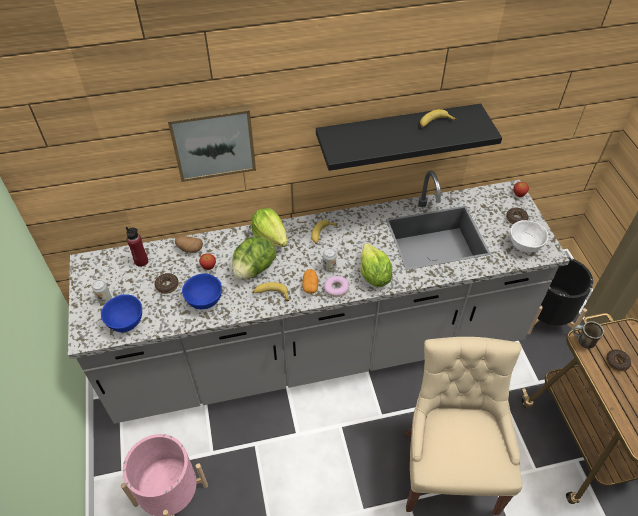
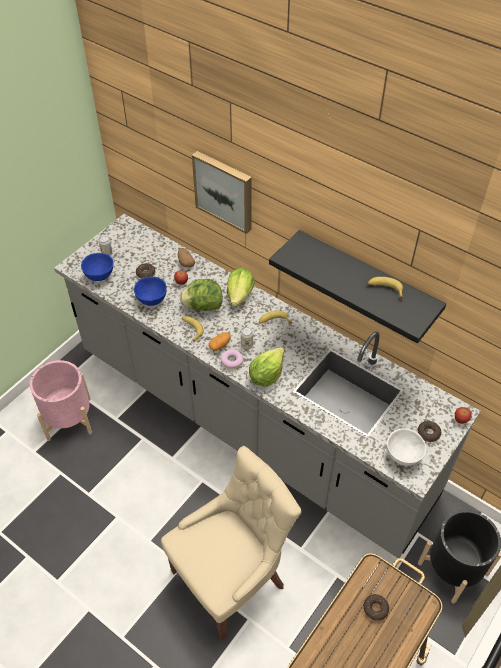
camera: 50 degrees right, 0 degrees up
(141, 261) = (152, 248): red bottle -> none
(582, 342) = (369, 569): mug -> none

